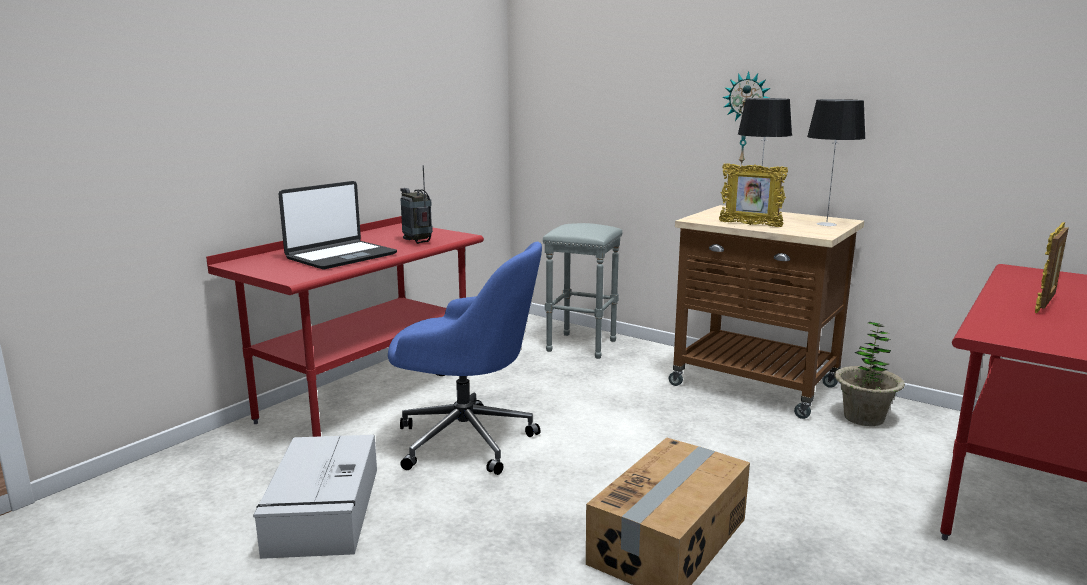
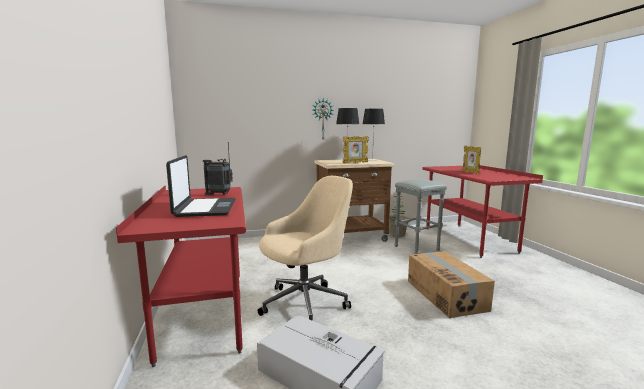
camera: 50 degrees left, 5 degrees down
(467, 441) = (305, 303): blue office chair -> beige office chair
(580, 345) = (257, 245): grey stool -> grey stool (415, 248)

